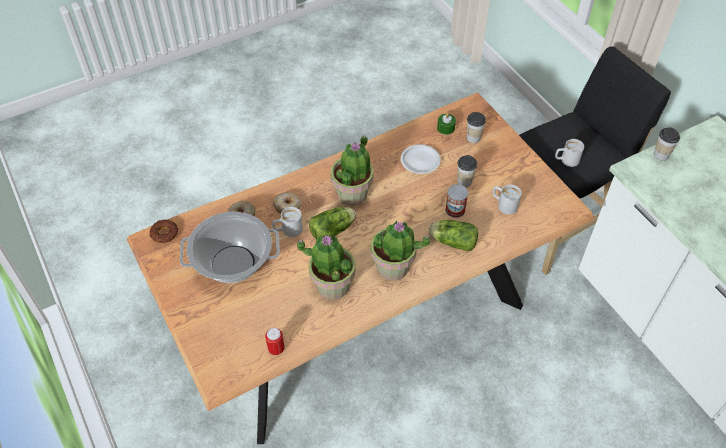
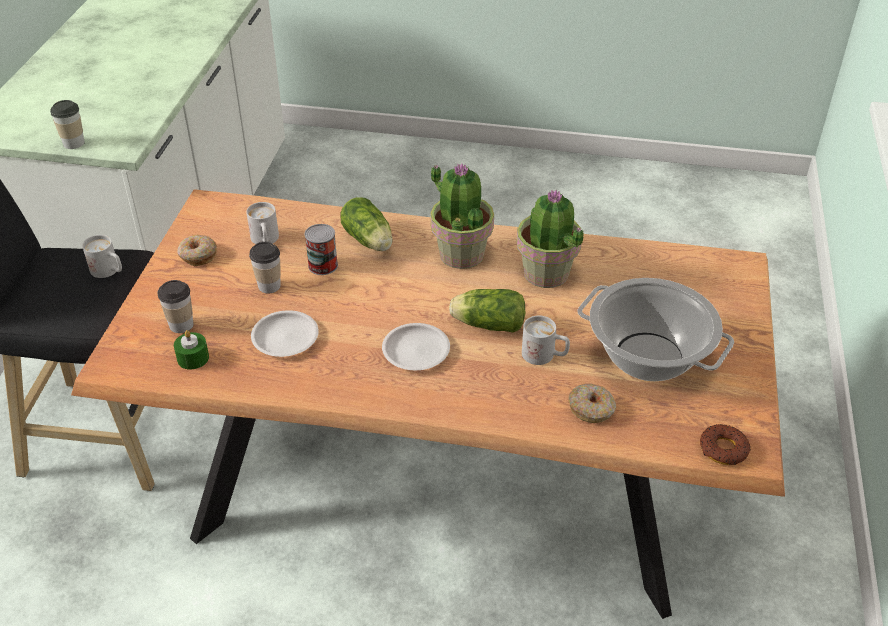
camera: 140 degrees left, 10 degrees down
(276, 349) = (660, 254): can -> none
(287, 206) = (517, 384): donut -> donut (197, 255)
(353, 193) = (416, 350): potted plant -> white plate

